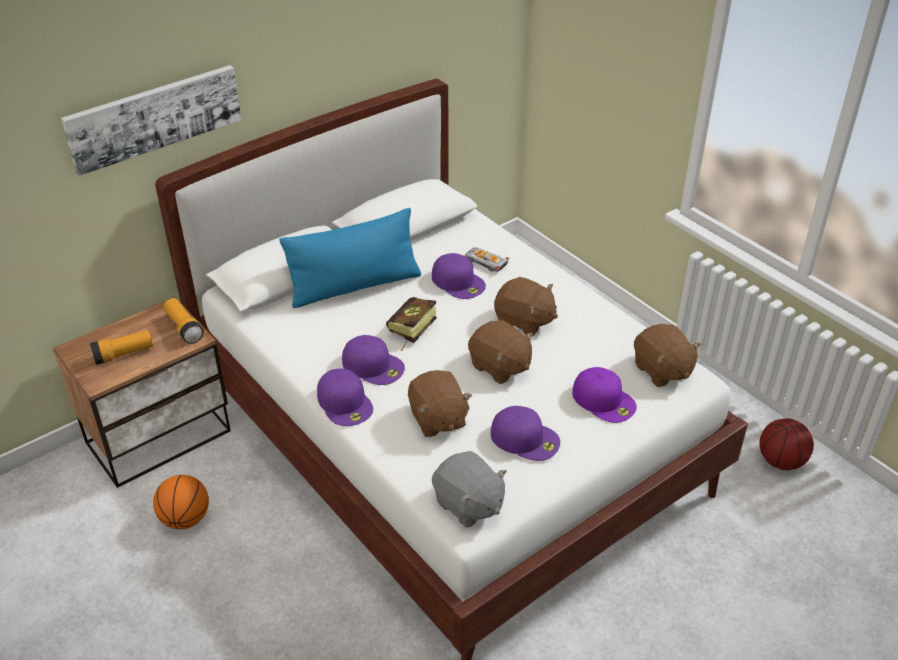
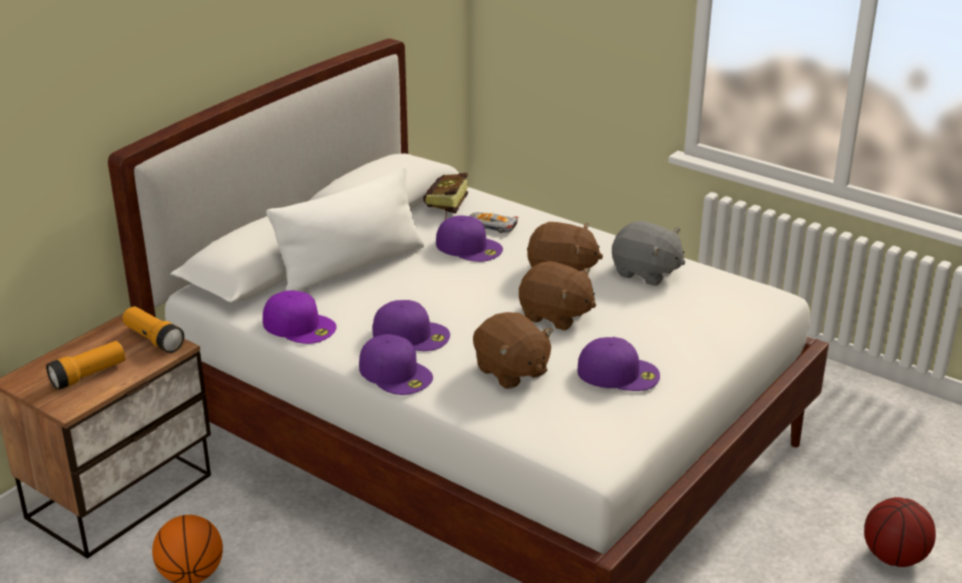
camera: 15 degrees left, 10 degrees down
(154, 117) = (105, 77): picture -> none
(355, 286) = (351, 266): blue pillow -> white pillow
(409, 332) = (437, 299): book -> book (445, 208)
(468, 504) = (585, 442): grey plush toy -> grey plush toy (646, 272)
(604, 400) = (685, 328): purple cap -> purple cap (300, 325)
(662, 370) = (732, 294): brown plush toy -> none
(781, 461) = (853, 402): basketball -> basketball (895, 557)

